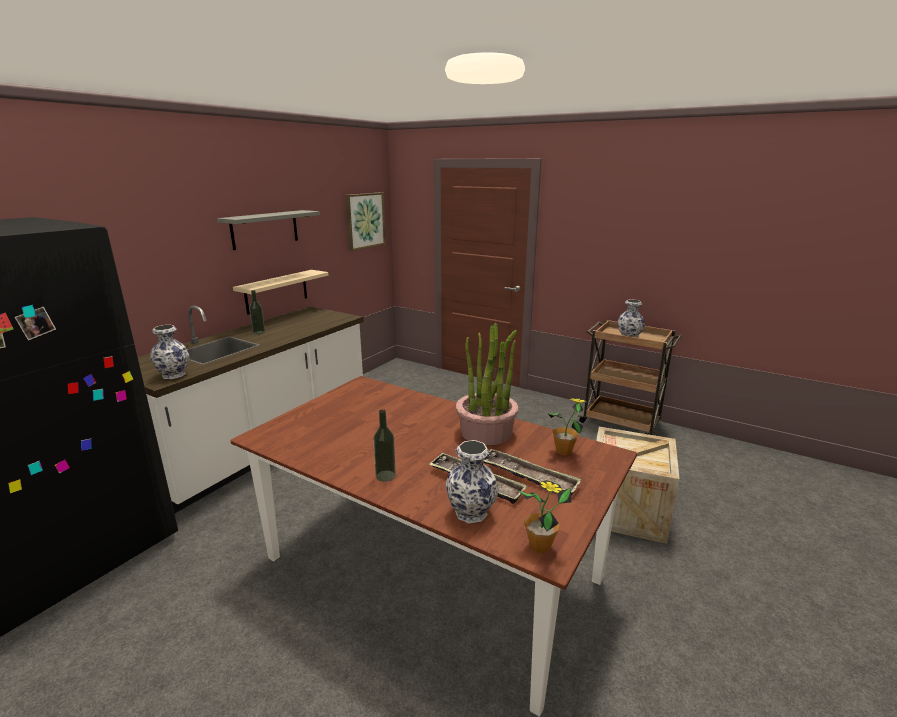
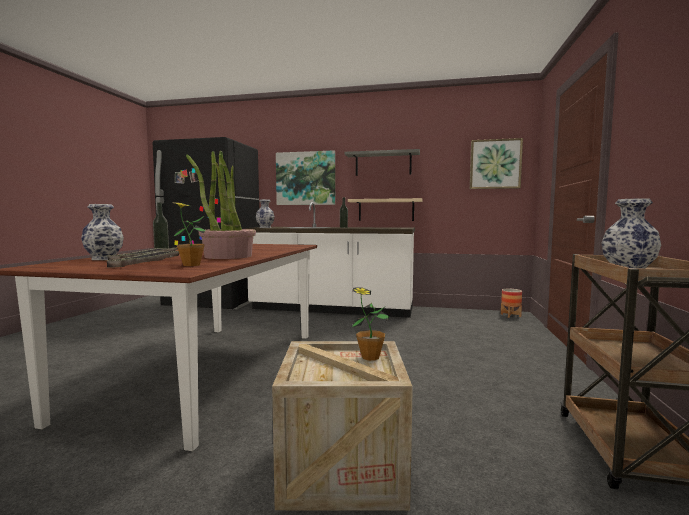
camera: 70 degrees right, 15 degrees down
(154, 265) = (305, 178): none -> picture
(399, 368) = (510, 315): none -> planter
(539, 546) = (45, 265): potted plant -> potted plant (370, 357)

